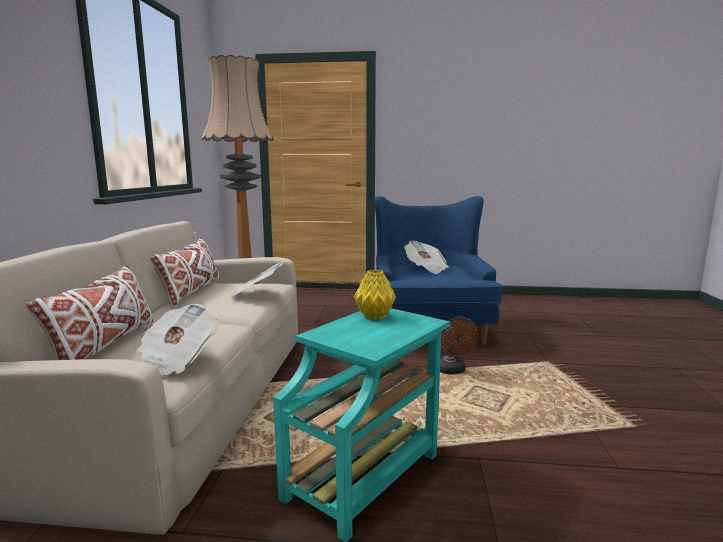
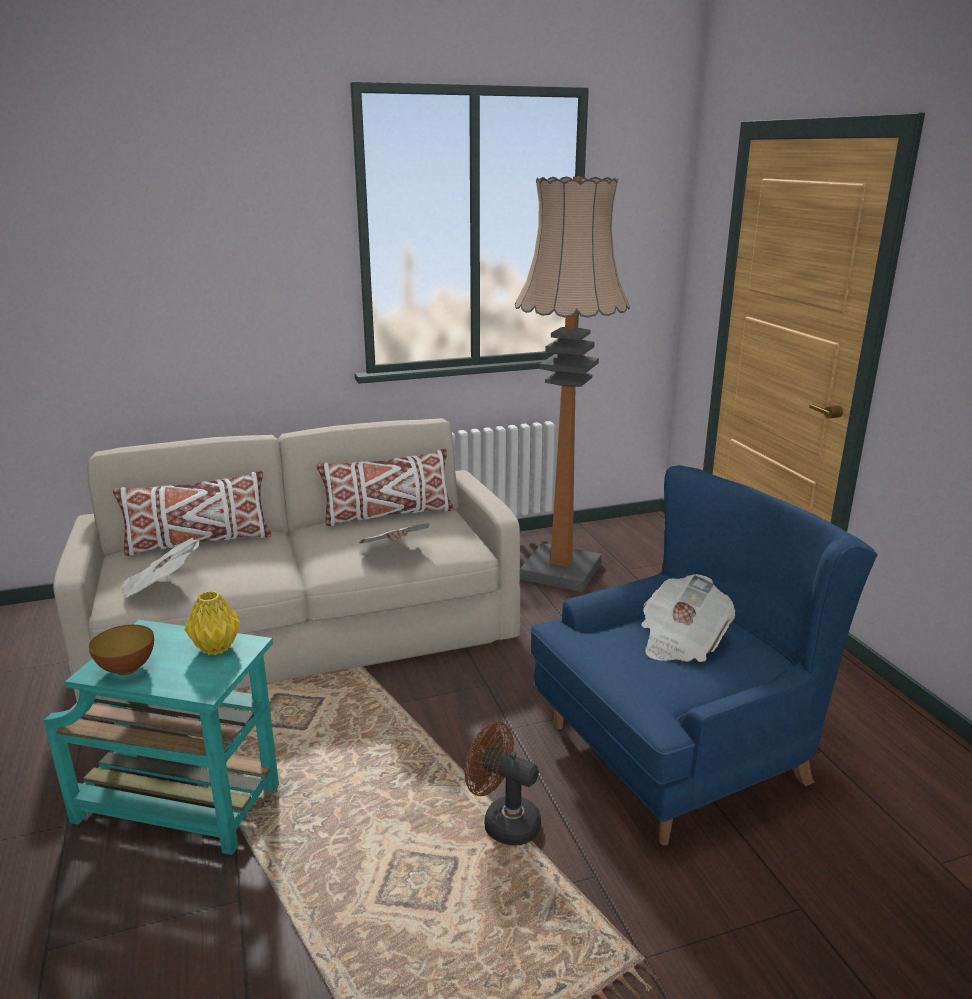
camera: 65 degrees right, 10 degrees up
(378, 340) = (127, 669): none -> bowl
(452, 371) = (503, 821): brown fan -> brown fan turned 75 degrees clockwise

